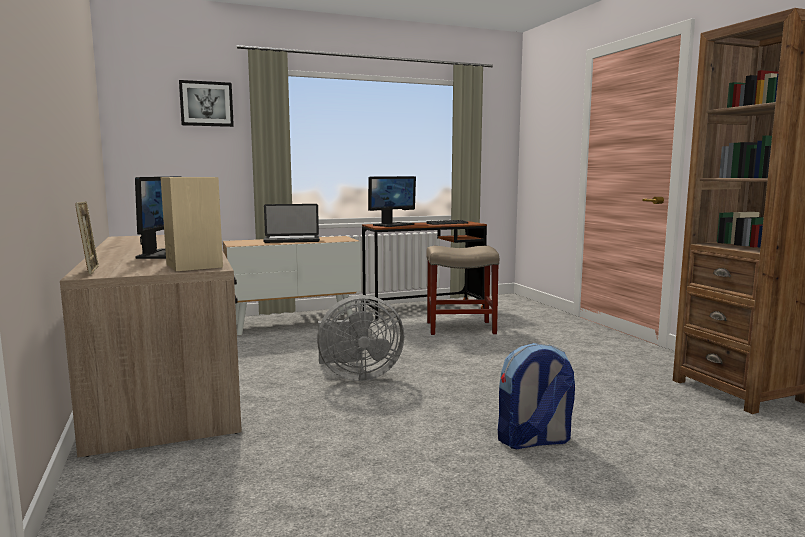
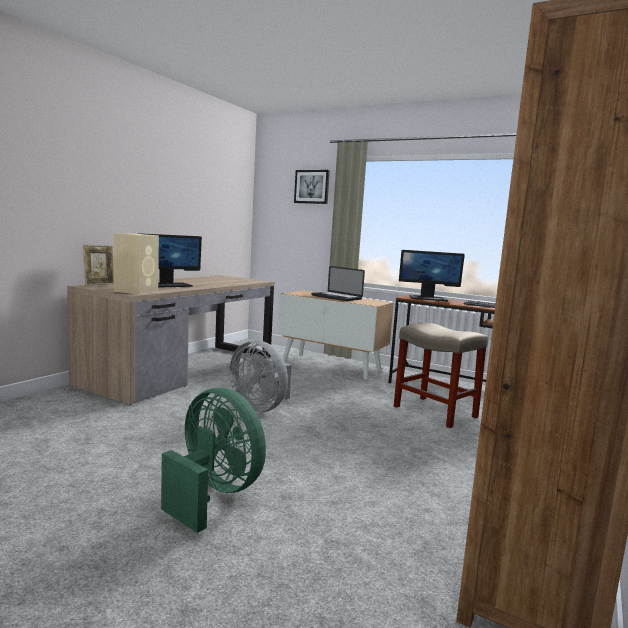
camera: 50 degrees right, 0 degrees up
(533, 441) = (213, 494): backpack -> green fan

